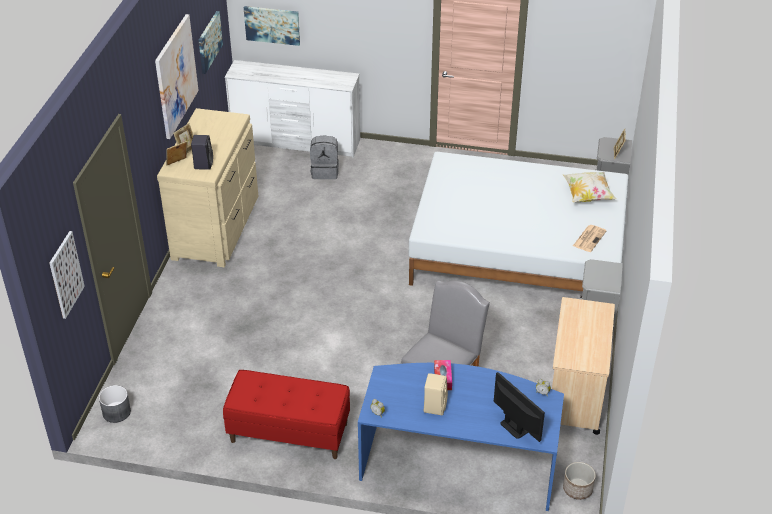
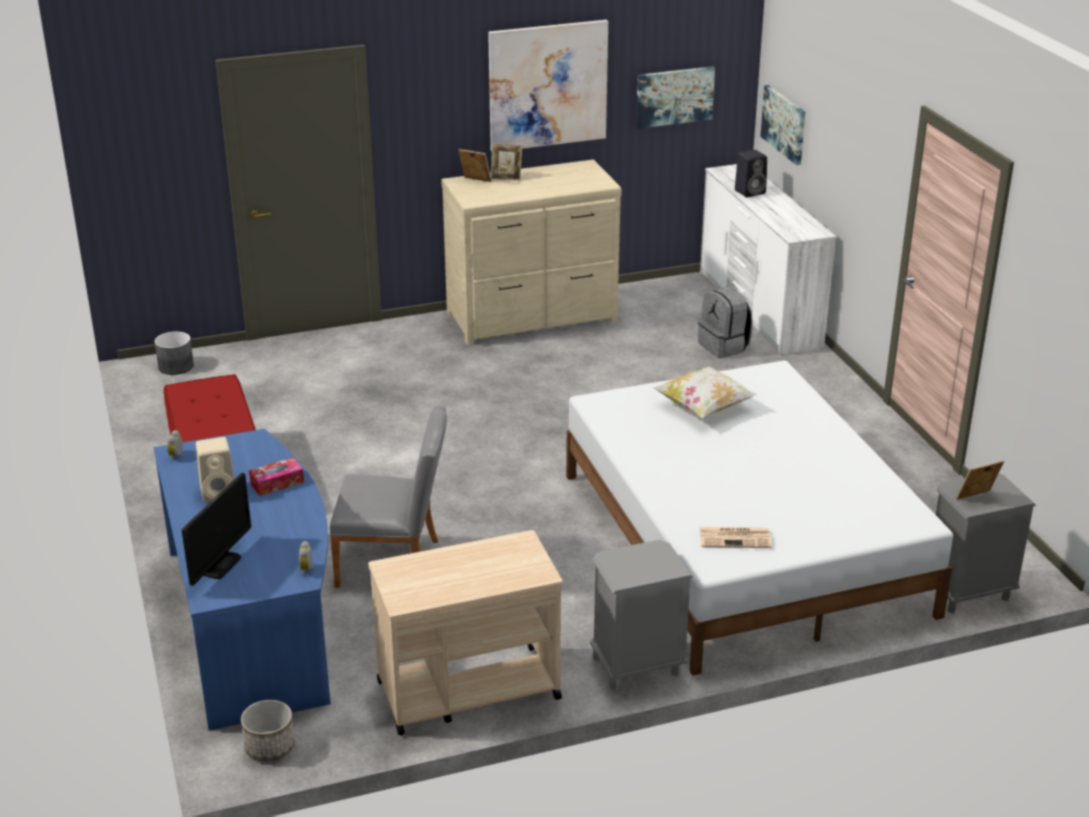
camera: 60 degrees right, 10 degrees down
(66, 274) = (159, 154): picture -> none
(203, 164) = (491, 193): black speaker -> black speaker (750, 191)
(587, 195) = (842, 508): pillow -> pillow (704, 408)

